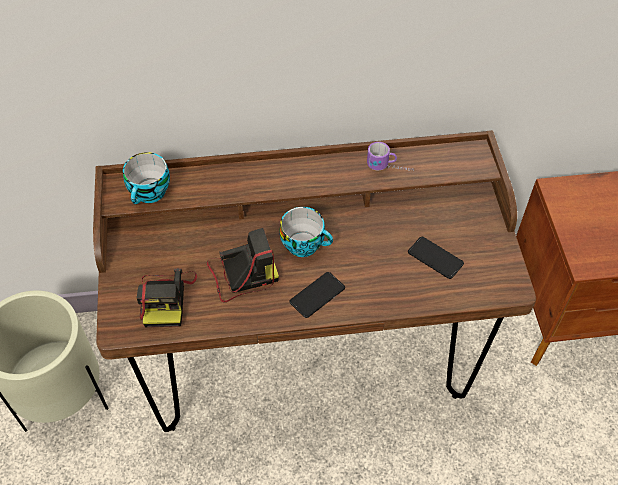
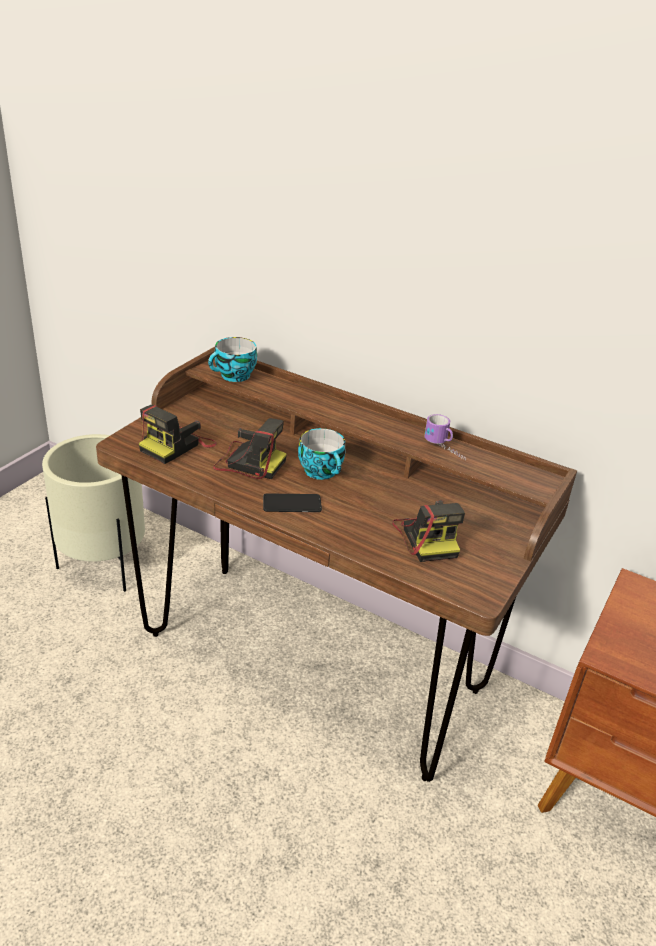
camera: 35 degrees right, 20 degrees down
(435, 258) = (427, 537): phone -> camera

